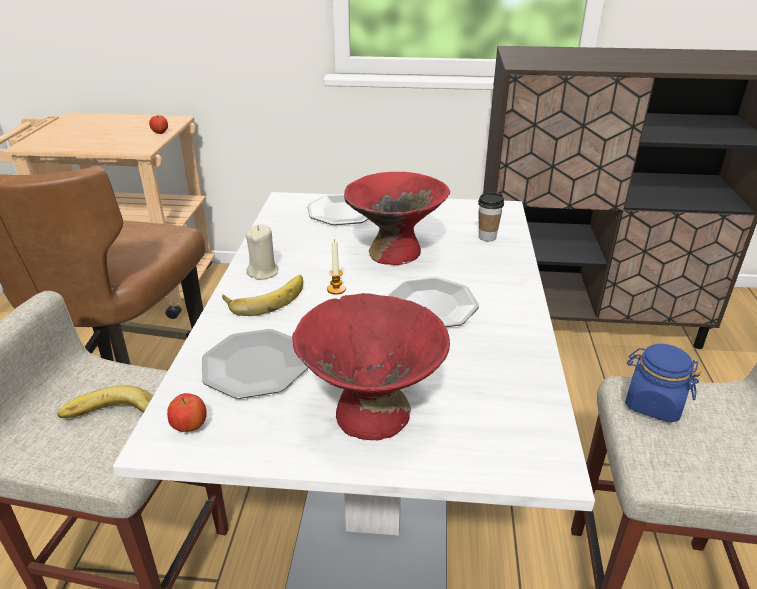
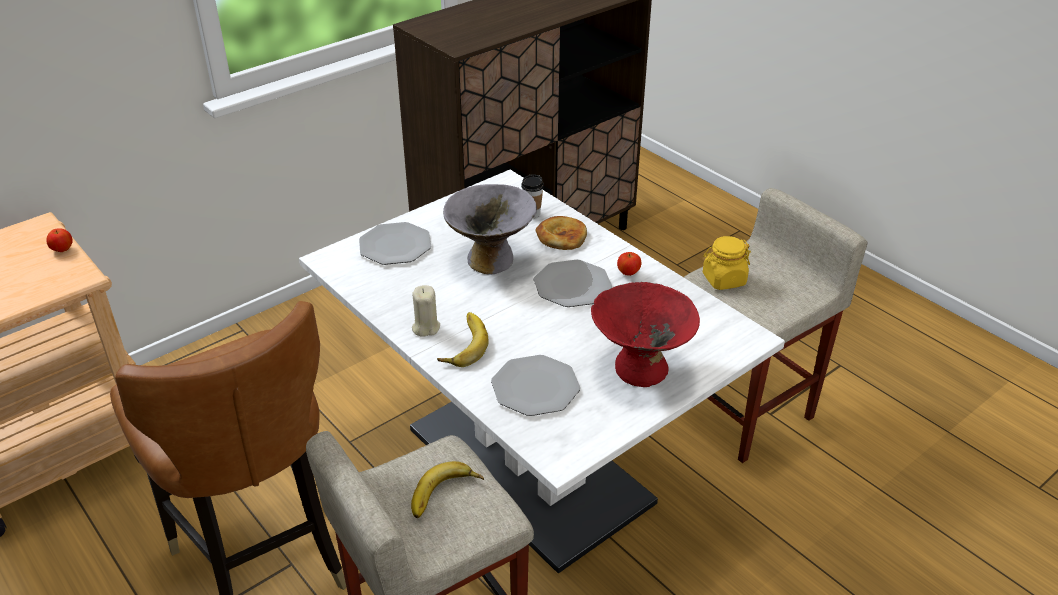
camera: 45 degrees left, 5 degrees up
(190, 427) = (561, 442): apple -> apple (628, 273)
(336, 289) = (498, 309): candle -> none
(395, 252) = (491, 260): red bowl -> grey bowl
(485, 264) = (561, 236): none -> bread
(653, 403) = (723, 280): blue jar -> yellow jar

